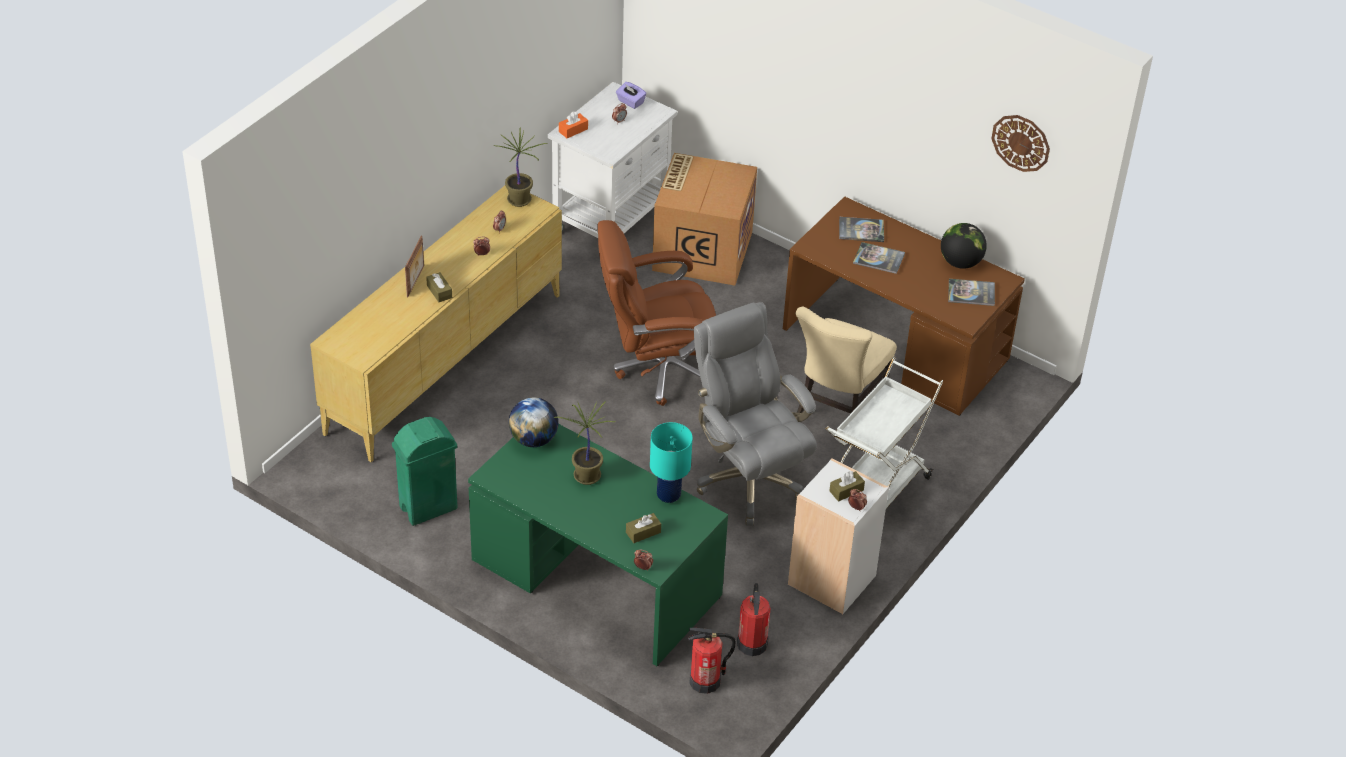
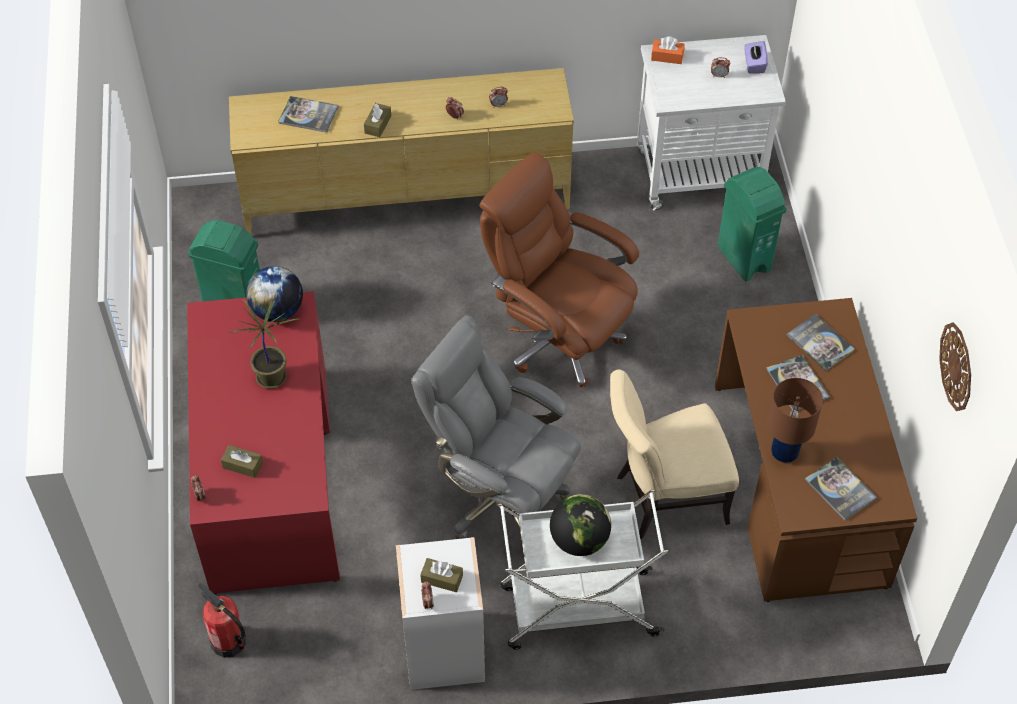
camera: 50 degrees right, 10 degrees up
(384, 317) = (308, 115): none -> book
(416, 281) = (373, 102): picture frame -> none
(520, 200) = (550, 91): potted plant -> none
(595, 579) = (269, 477): green desk -> red desk
(669, 496) = (306, 452): turquoise table lamp -> none
(701, 250) = (744, 258): cardboard box -> green trash can
(748, 479) = (500, 497): grey office chair -> grey office chair turned 75 degrees counterclockwise
(752, 643) = (306, 644): fire extinguisher -> none
(920, 297) = (784, 453): none -> brown table lamp
(960, 262) = (873, 450): globe -> globe (579, 540)

